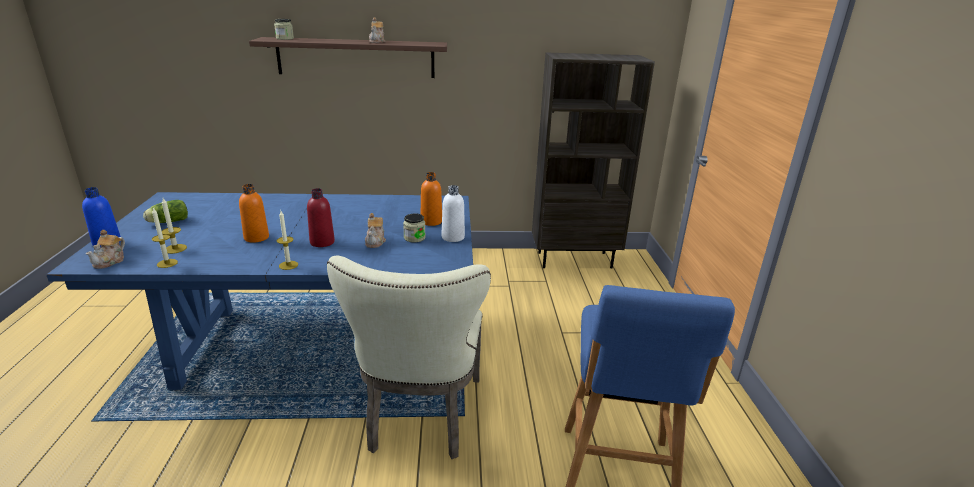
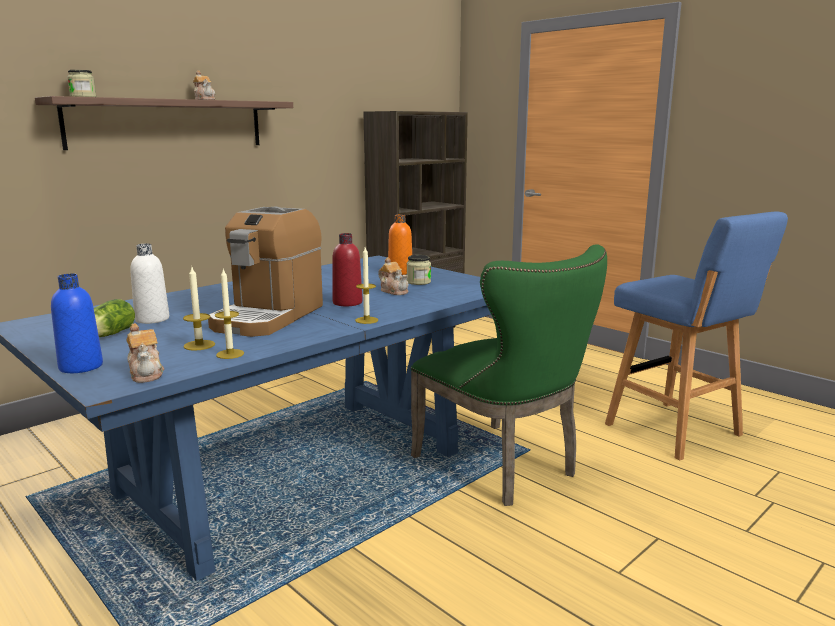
camera: 40 degrees left, 10 degrees down
(256, 237) = (268, 317): orange bottle -> coffee machine
(421, 419) = (504, 467): beige chair -> green chair
(453, 237) = (447, 275): white bottle -> white bottle (152, 319)

